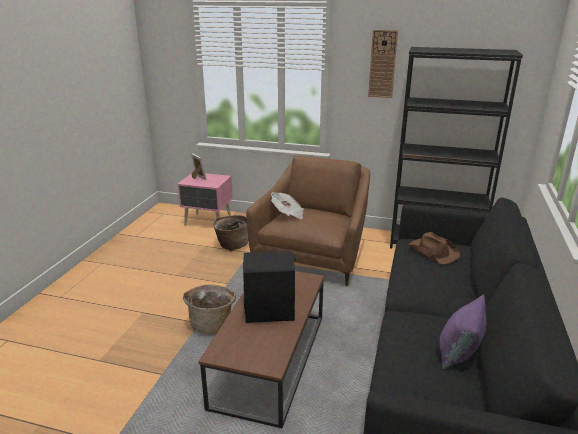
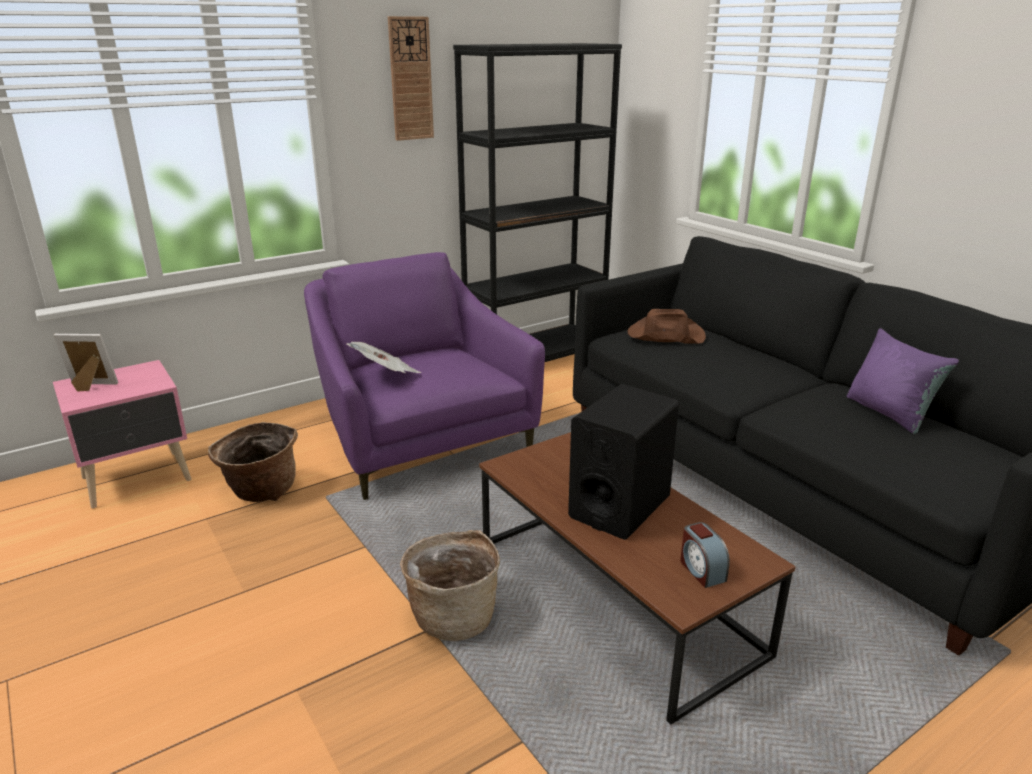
camera: 50 degrees left, 0 degrees up
(245, 351) = (701, 570): none -> alarm clock
(314, 255) = (419, 439): brown armchair -> purple armchair

